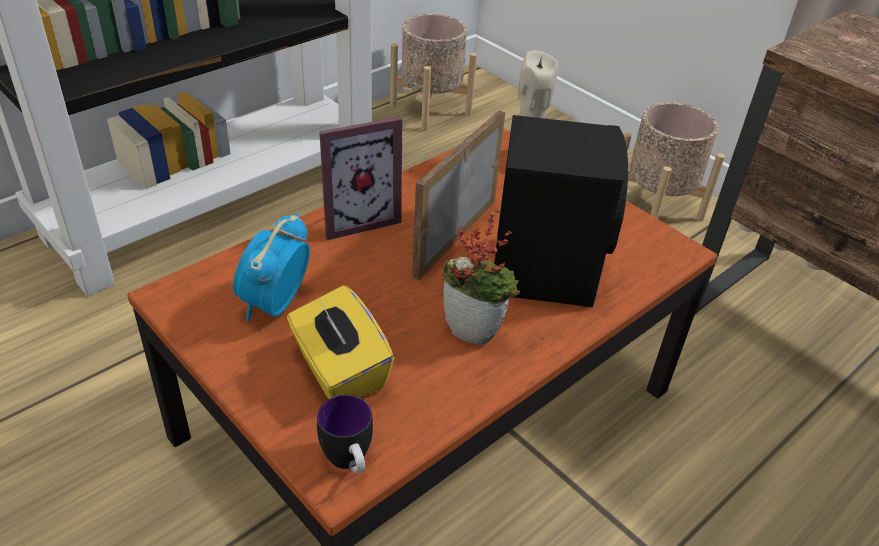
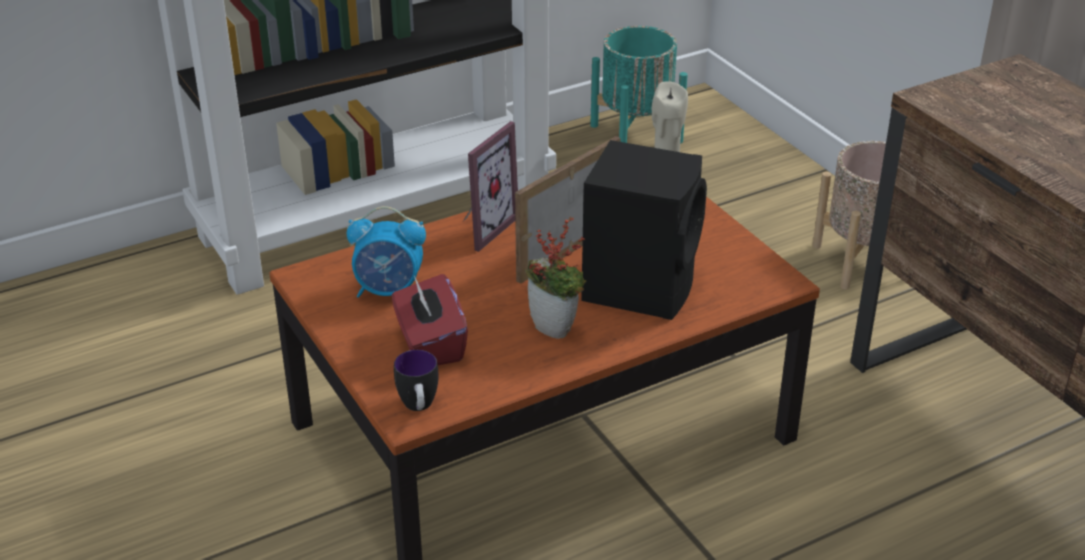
camera: 15 degrees right, 5 degrees down
(274, 304) = (389, 291): alarm clock -> alarm clock turned 120 degrees counterclockwise
(339, 370) = (430, 344): yellow tissue box -> red tissue box
(356, 218) = (481, 228): picture frame -> picture frame turned 45 degrees counterclockwise
(430, 109) = (635, 133): beige planter -> turquoise planter

